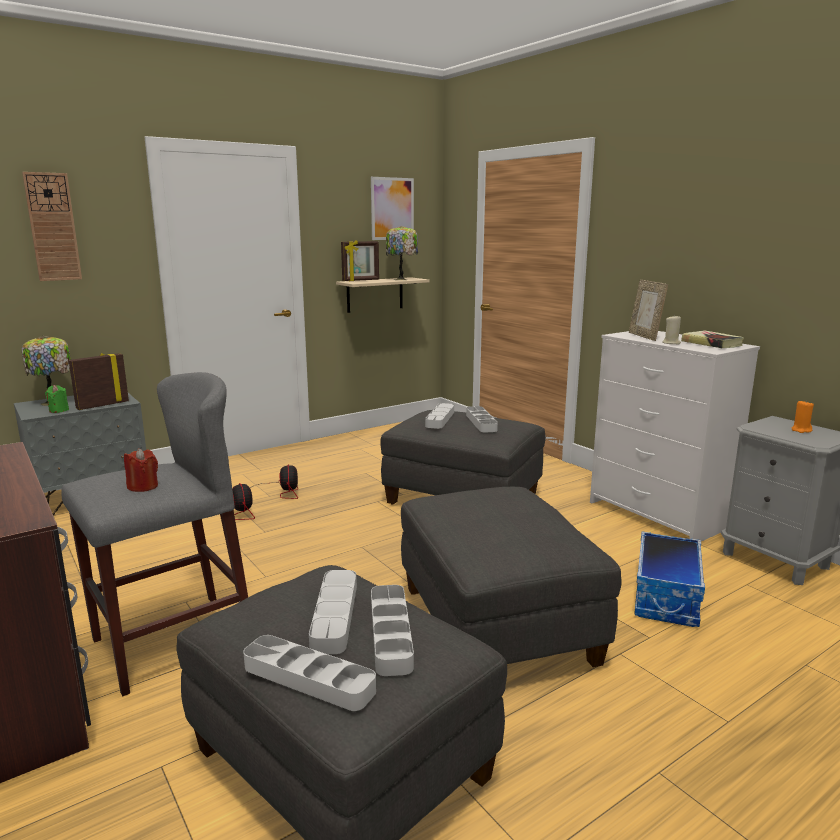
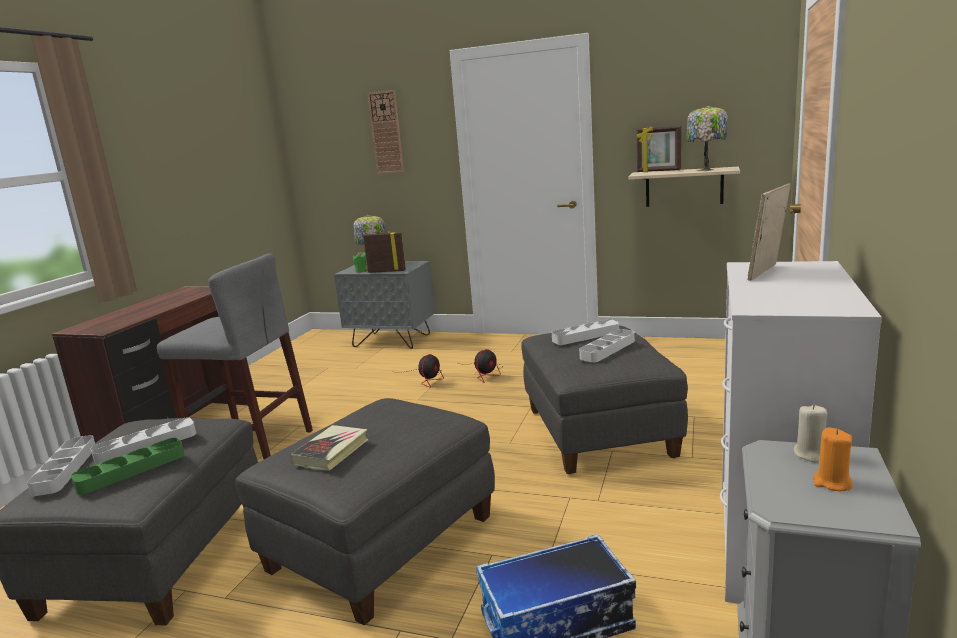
camera: 55 degrees right, 0 degrees up
(143, 486) = (210, 328): red candle -> none
(390, 633) = (131, 470): grey tray -> green tray
(392, 209) = (712, 85): picture -> none
(671, 343) = (753, 287): beige candle -> beige candle (811, 454)
(711, 343) = (811, 298): book -> book (331, 452)

